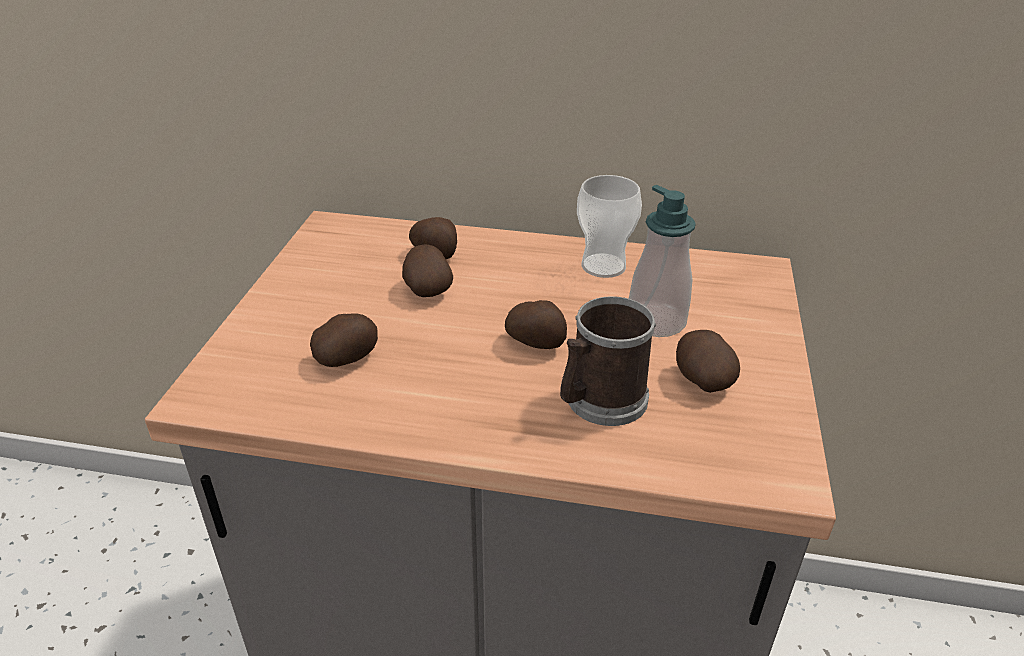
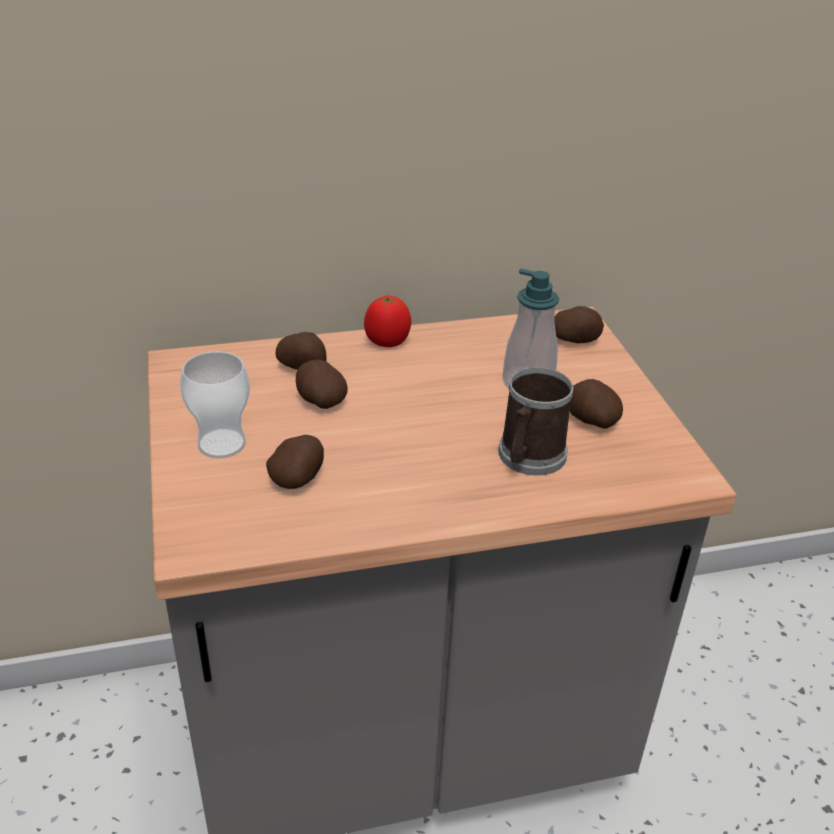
camera: 25 degrees left, 0 degrees up
(535, 248) = (387, 342): none -> tomato
(536, 342) = (447, 424): potato -> potato (575, 340)
(603, 266) = (455, 345): cup -> cup (222, 444)

